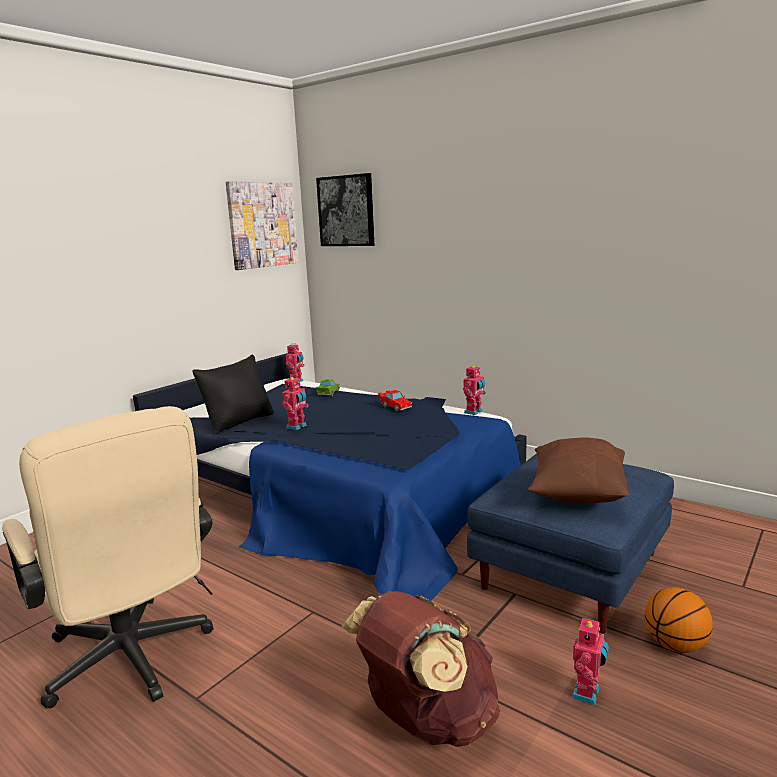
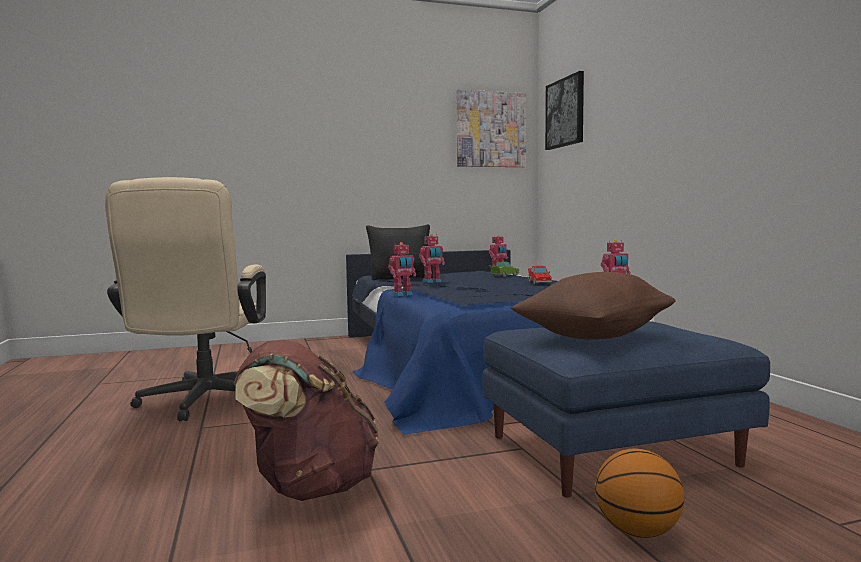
camera: 35 degrees right, 10 degrees down
(588, 693) = (470, 525): toy robot -> toy robot (402, 294)

